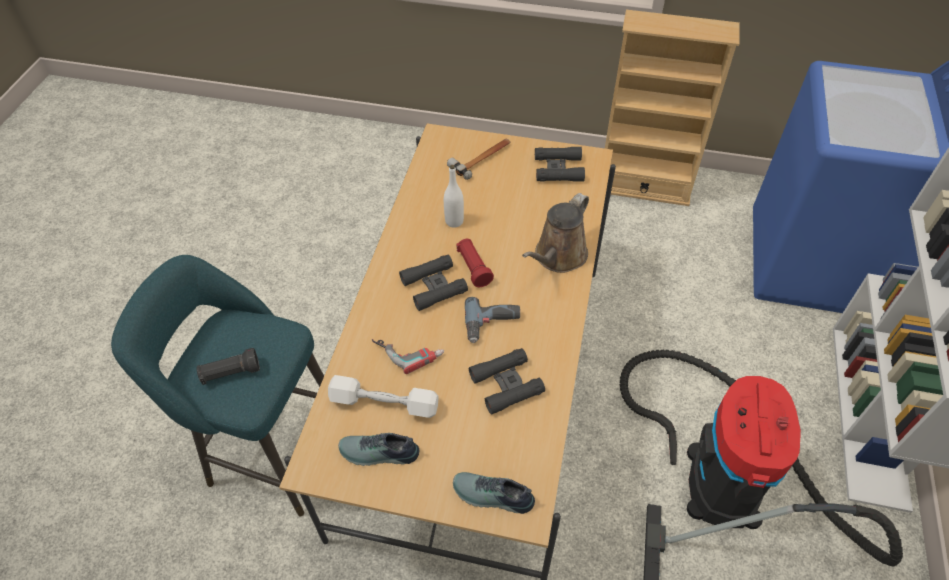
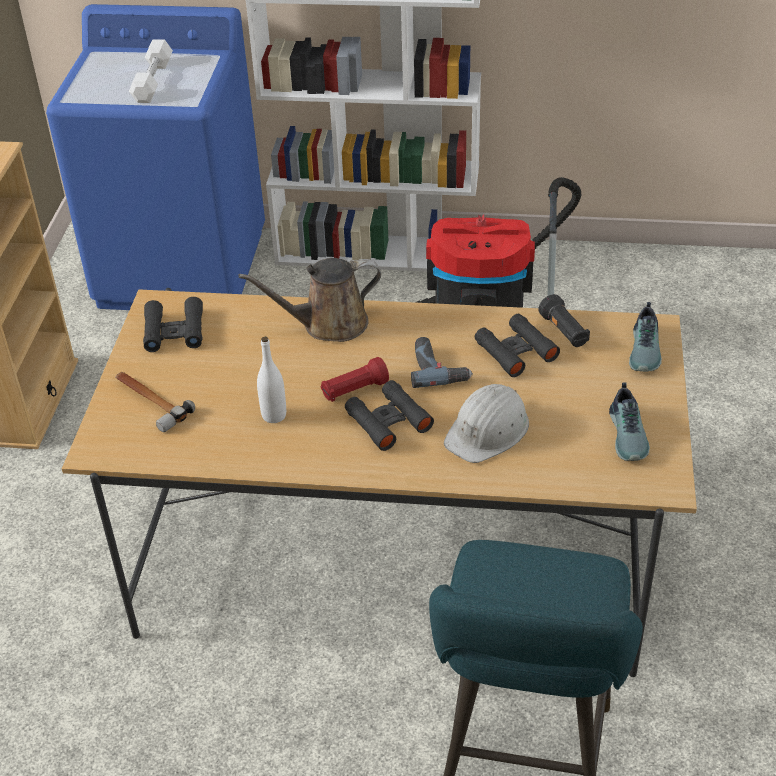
camera: 95 degrees left, 10 degrees down
(230, 373) = (562, 594): black flashlight -> black flashlight (564, 332)
(384, 403) = (566, 440): white dumbbell -> white dumbbell (153, 81)
(409, 349) = (488, 430): power drill -> white hard hat
(558, 257) = (328, 324): brown watering can -> brown watering can turned 135 degrees clockwise

